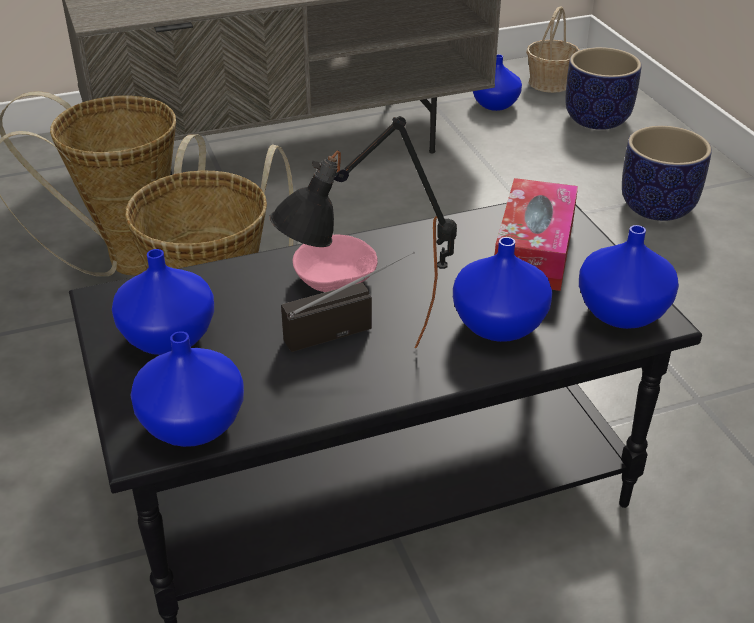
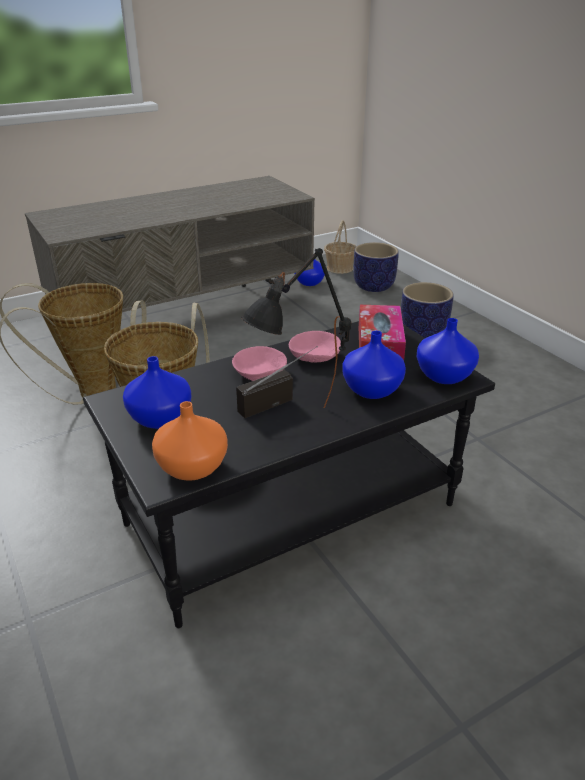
camera: 10 degrees left, 5 degrees down
(191, 426) = (192, 468): blue vase -> orange vase
(428, 256) = (315, 356): none -> pink bowl

